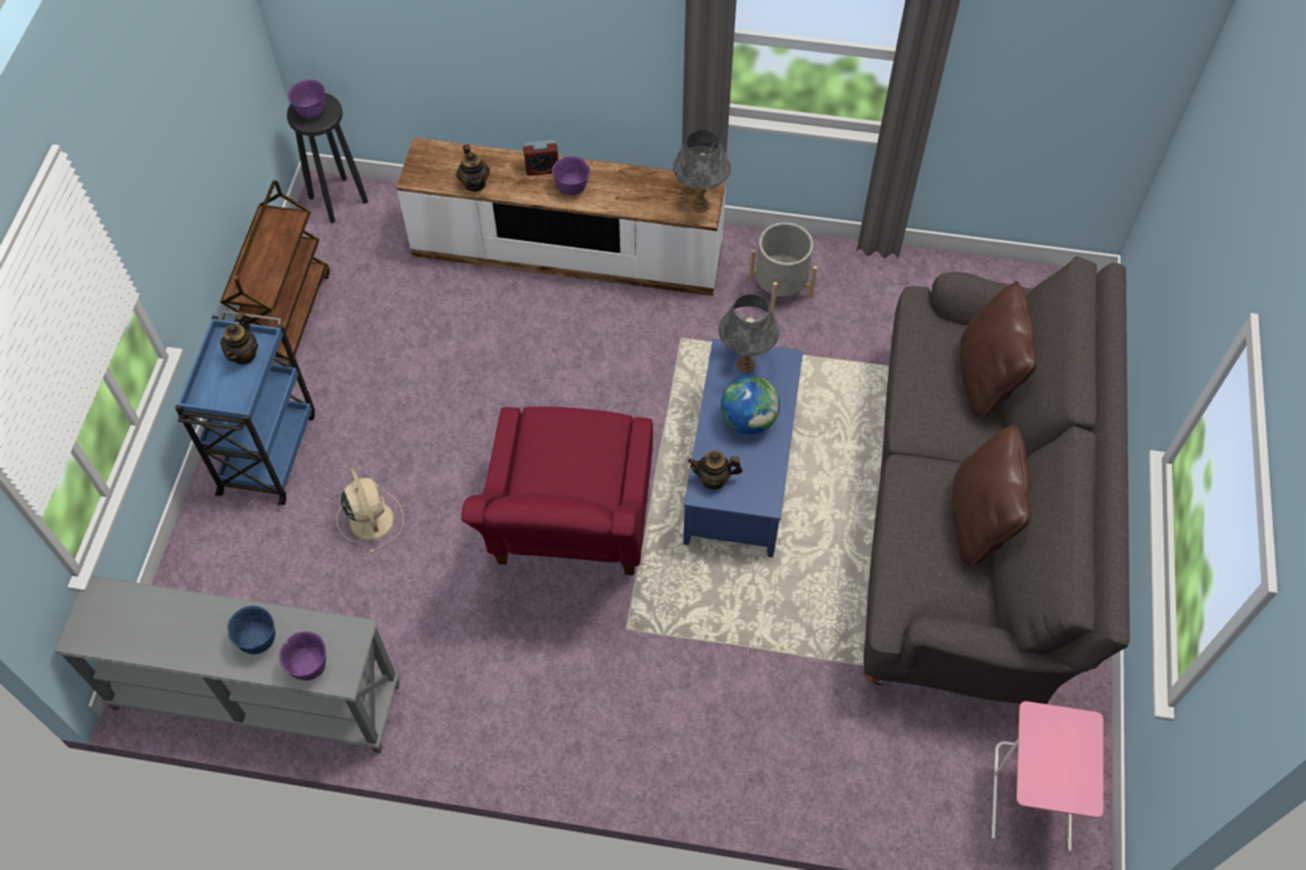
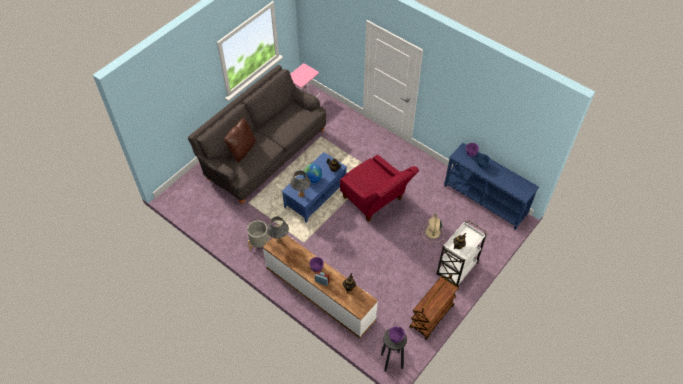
camera: 150 degrees left, 5 degrees down
(255, 698) = (485, 200): grey console table -> blue console table
(268, 451) = (456, 269): blue cart -> white cart
(570, 532) = (375, 201): red armchair -> red armchair turned 105 degrees clockwise
(979, 521) = (277, 119): brown pillow -> none

